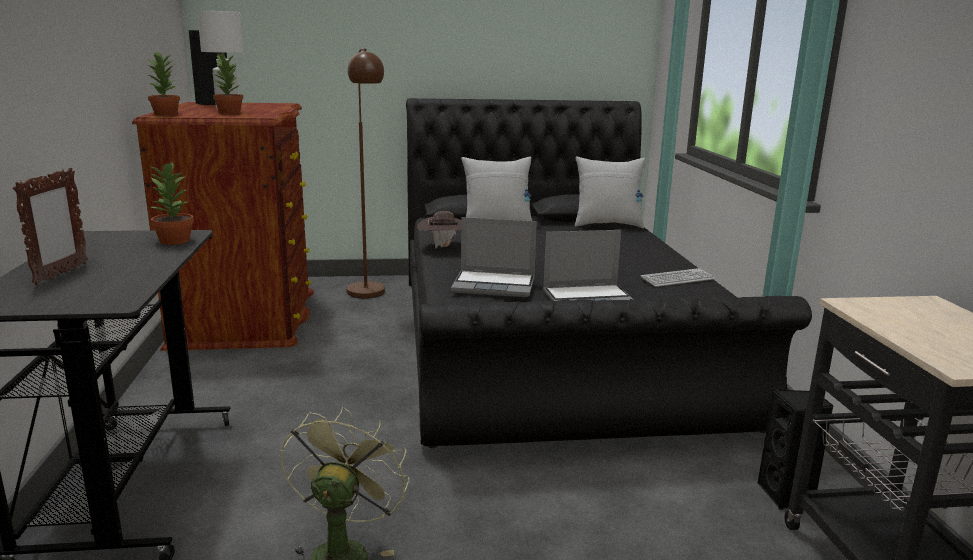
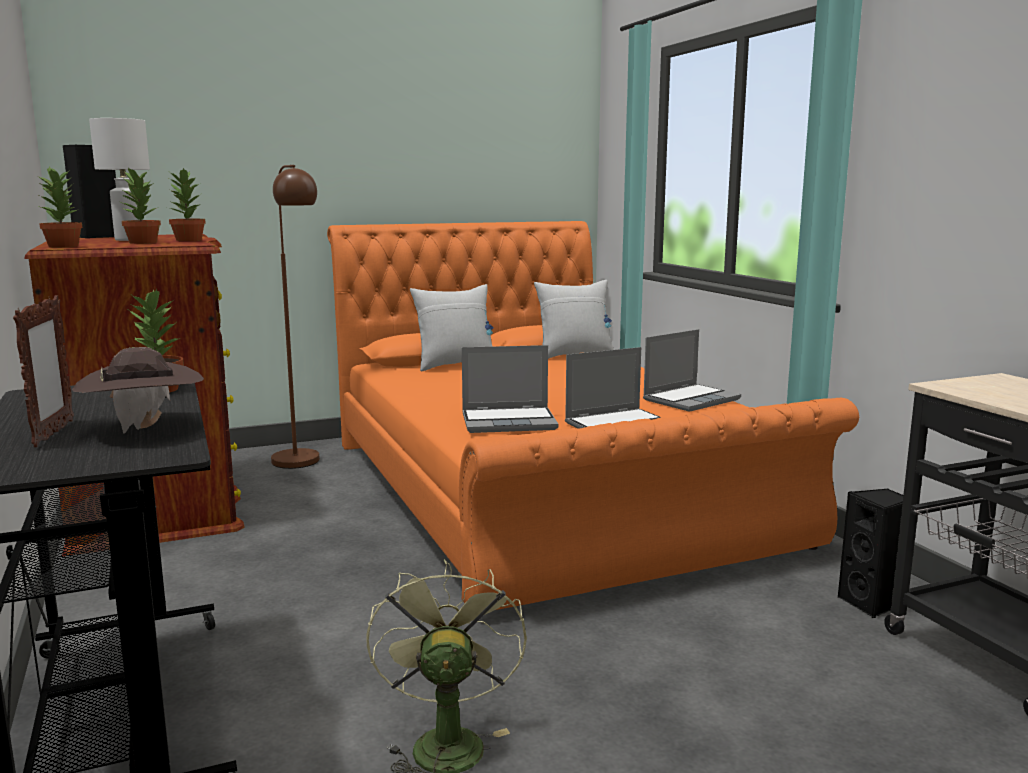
camera: 15 degrees left, 5 degrees down
(268, 111) = (188, 240): none -> potted plant
(443, 247) = (414, 391): brown hat -> brown hat (144, 429)
(550, 340) = (543, 488): black bed -> orange bed
(677, 279) = (691, 399): keyboard -> laptop

